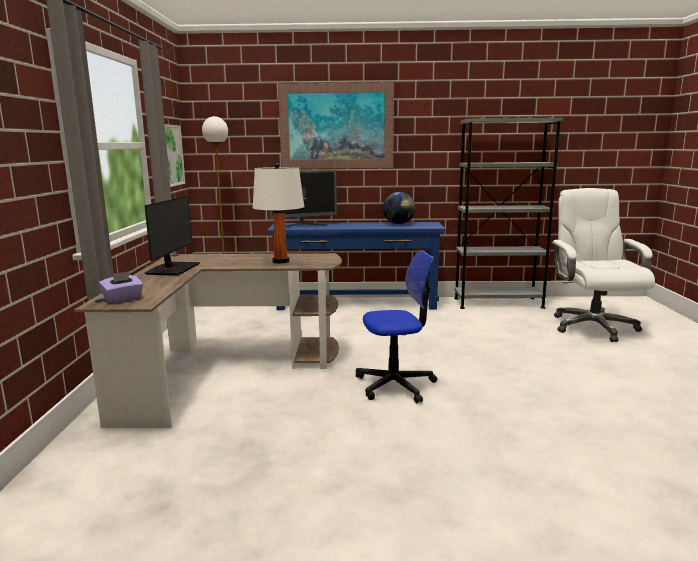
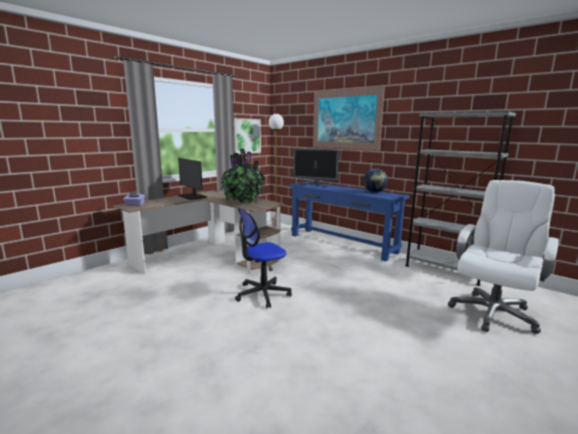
camera: 40 degrees right, 0 degrees up
(172, 269) = (192, 196): monitor -> monitor turned 90 degrees clockwise
(280, 261) = (243, 202): white table lamp -> potted plant
(395, 385) = (262, 294): office chair -> office chair turned 120 degrees clockwise

